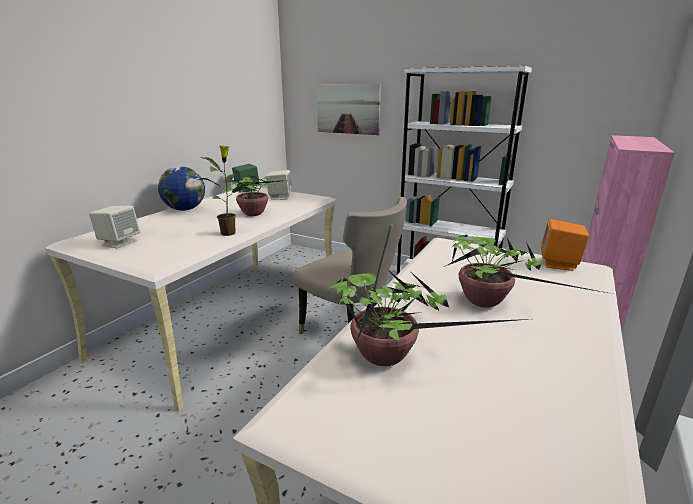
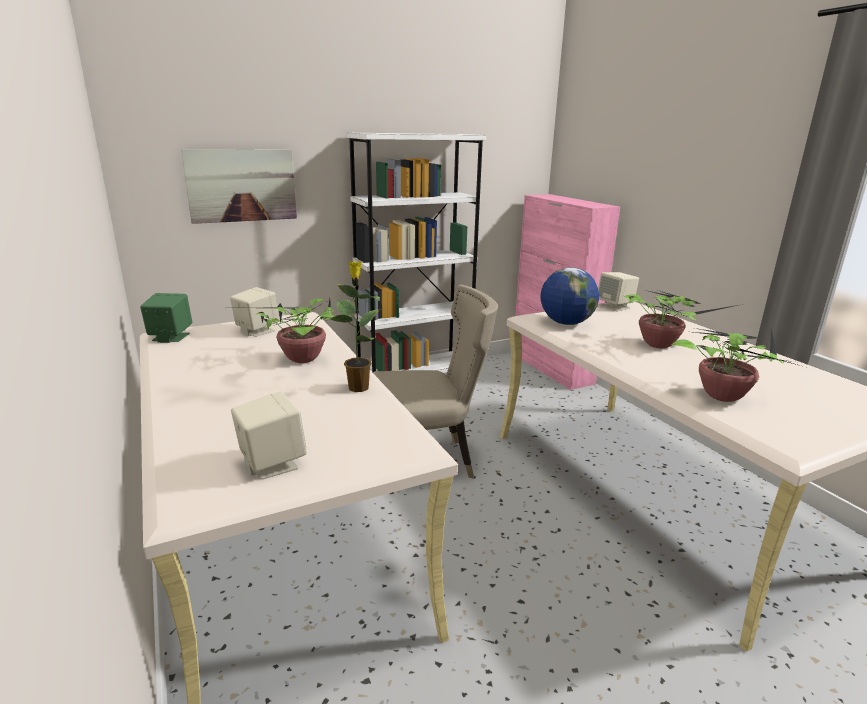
camera: 55 degrees left, 0 degrees up
(185, 209) = (185, 392): globe -> globe (566, 323)
(559, 264) = (615, 307): orange speaker -> beige speaker

